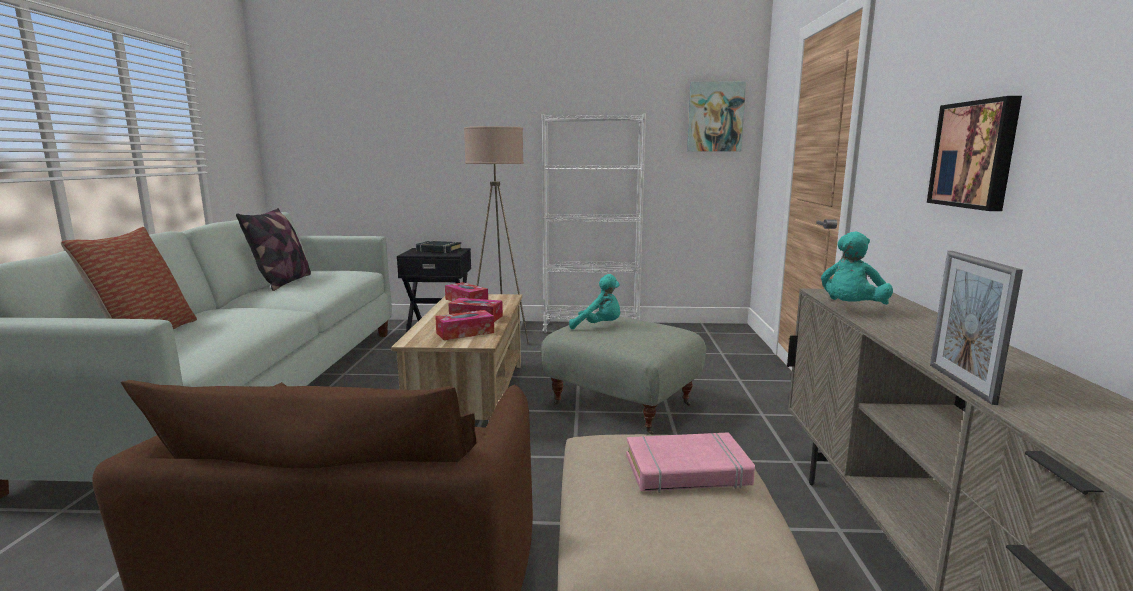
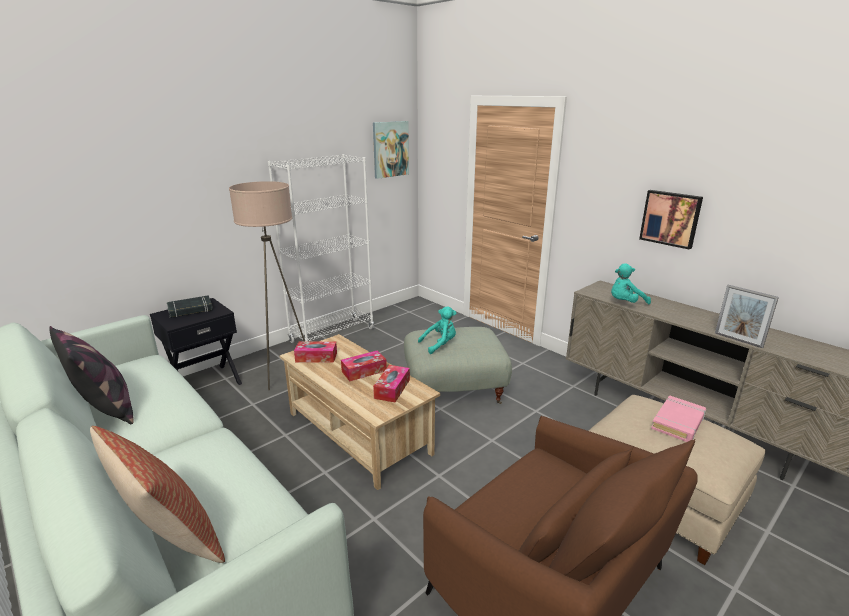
camera: 45 degrees left, 10 degrees up
(851, 309) = (625, 303): turquoise plush toy -> turquoise plush toy turned 75 degrees clockwise

